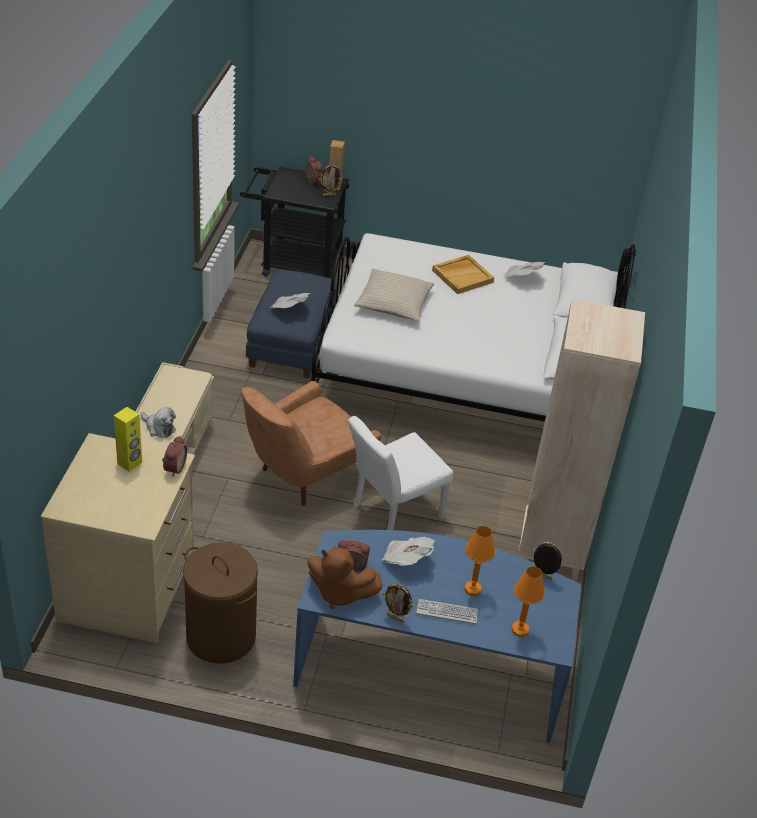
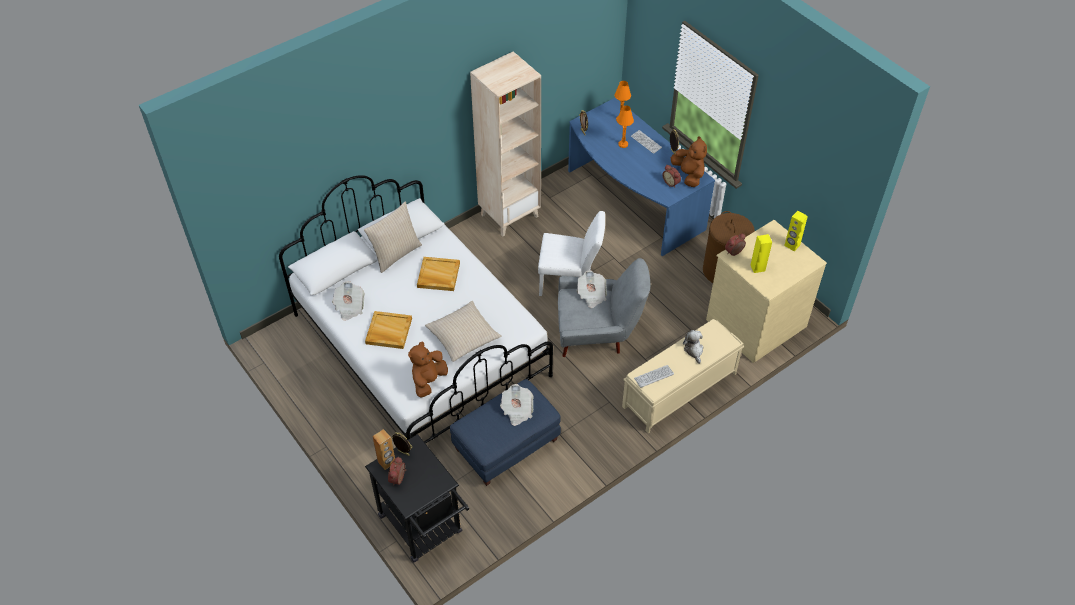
camera: 135 degrees left, 10 degrees up
(103, 514) = (792, 245): none -> yellow speaker
(181, 384) = (653, 376): none -> keyboard
(304, 475) = (597, 334): brown armchair -> grey armchair
(379, 260) = (428, 380): none -> brown plush toy
(406, 559) = (640, 172): newspaper -> newspaper (591, 295)
(485, 337) = (438, 275): none -> beige tray
(550, 335) = (395, 254): none -> beige pillow

